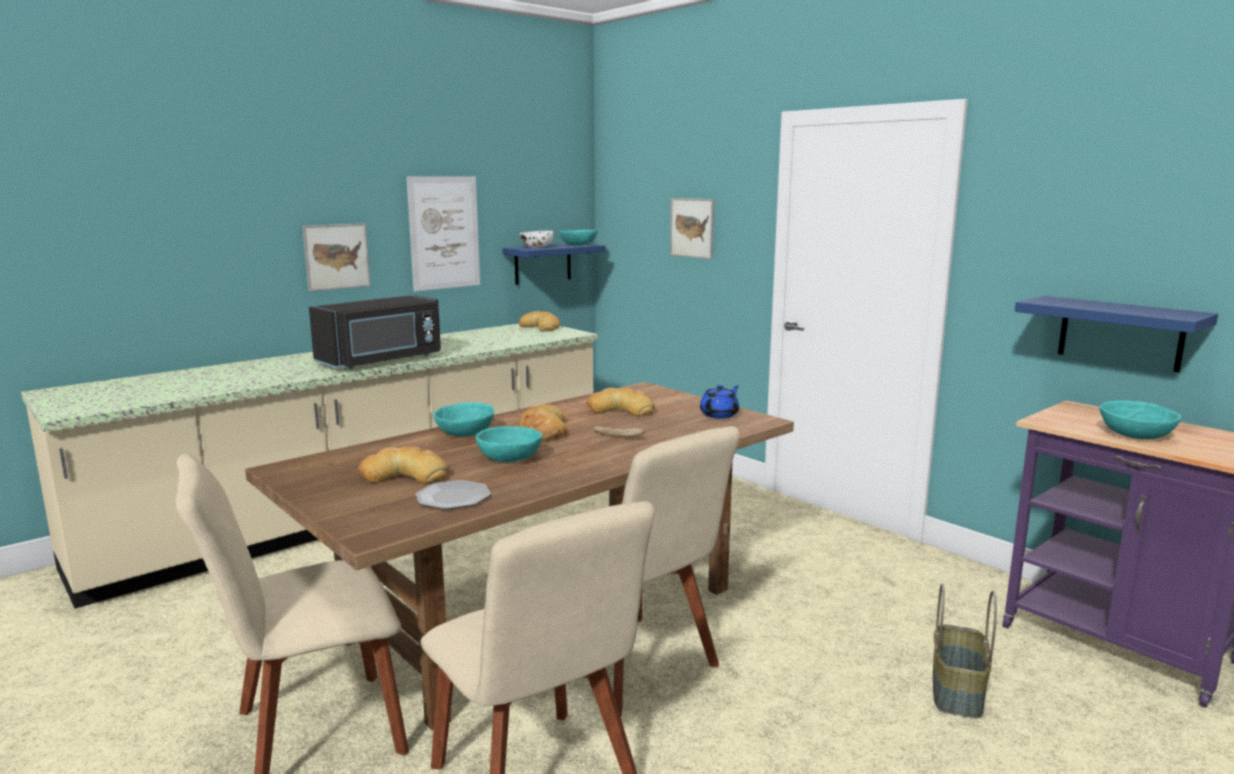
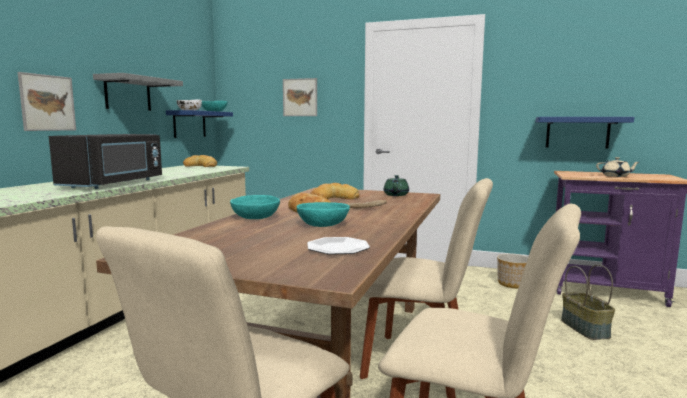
camera: 30 degrees left, 5 degrees down
(405, 475) = (266, 242): bread -> none
(444, 233) = (128, 94): picture -> grey shelf
(720, 415) = (396, 195): blue teapot -> green teapot
(947, 589) = (512, 284): none -> planter
(1136, 435) = (616, 176): turquoise bowl -> beige teapot

